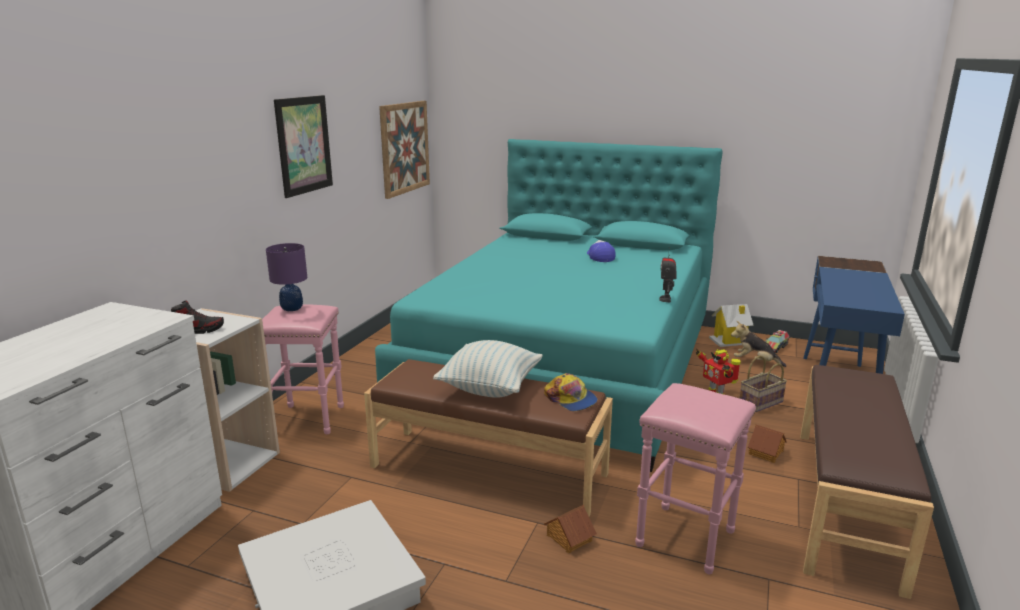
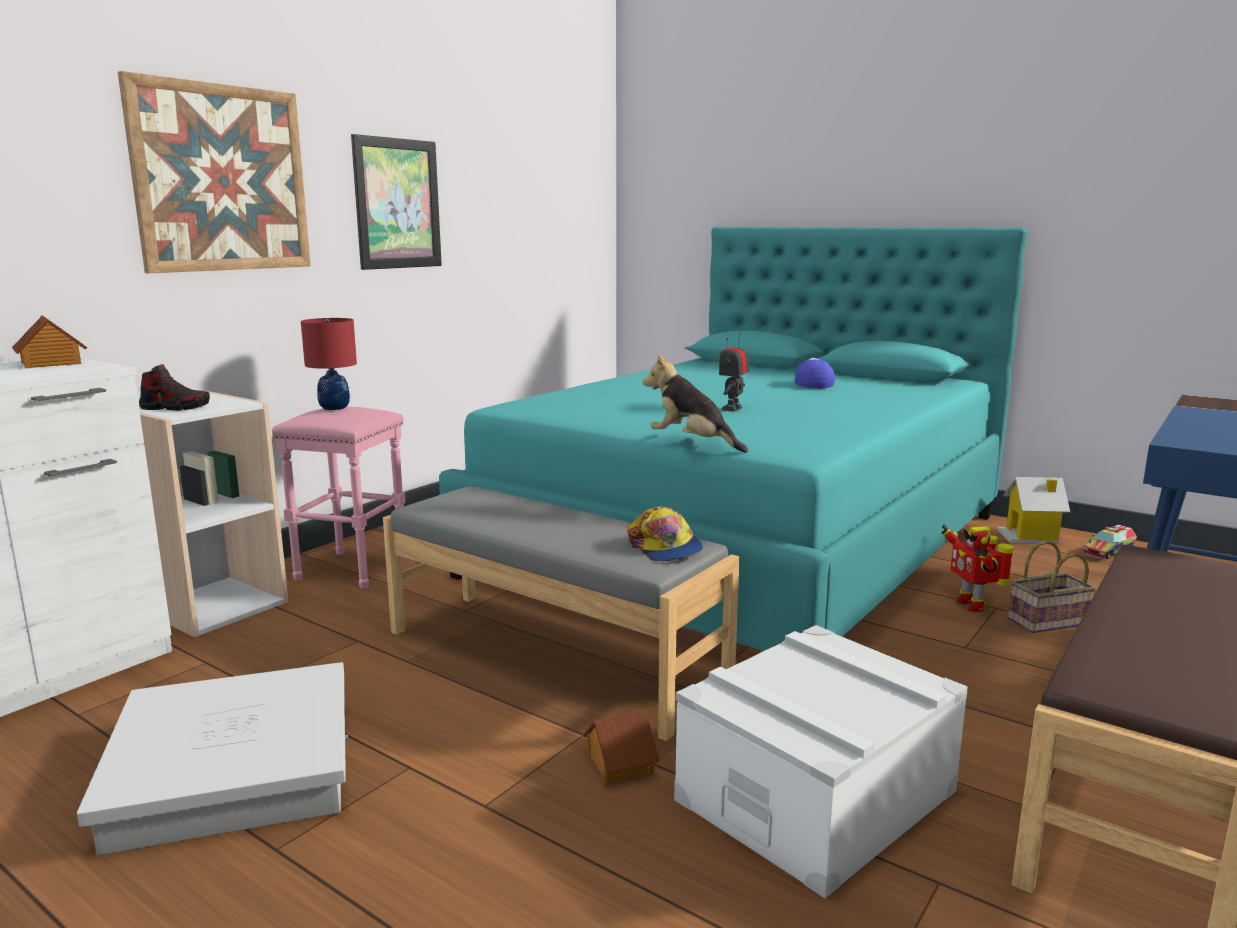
camera: 15 degrees right, 5 degrees down
(293, 309) = (336, 408): purple table lamp -> red table lamp
(405, 148) = (569, 237): picture -> picture (222, 179)
(488, 469) = (554, 656): brown bench -> grey bench
(490, 388) = (554, 524): pillow -> none
(666, 299) = (876, 428): toy robot -> toy robot (732, 409)
(686, 539) = (816, 796): pink stool -> white storage box
(755, 362) = (1062, 567): plush toy -> plush toy (692, 443)
(766, 452) = (1025, 691): toy house -> toy house (51, 363)

